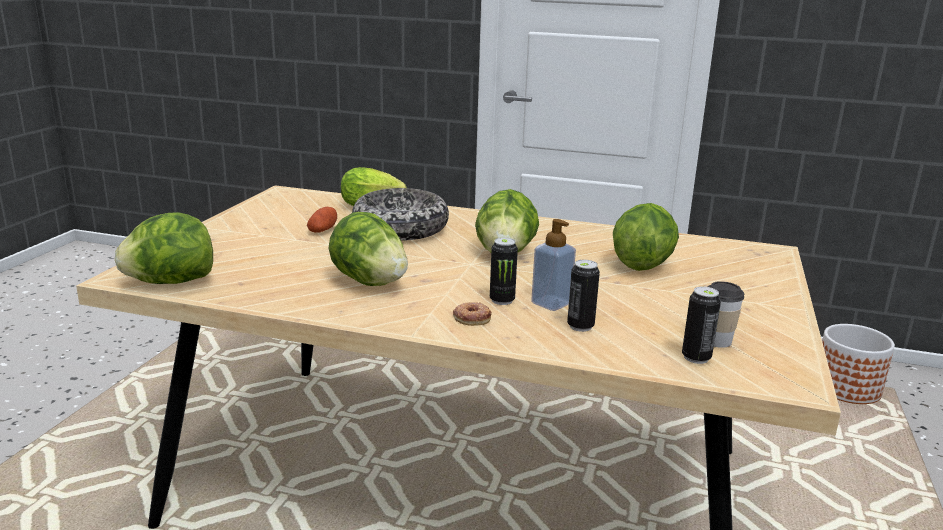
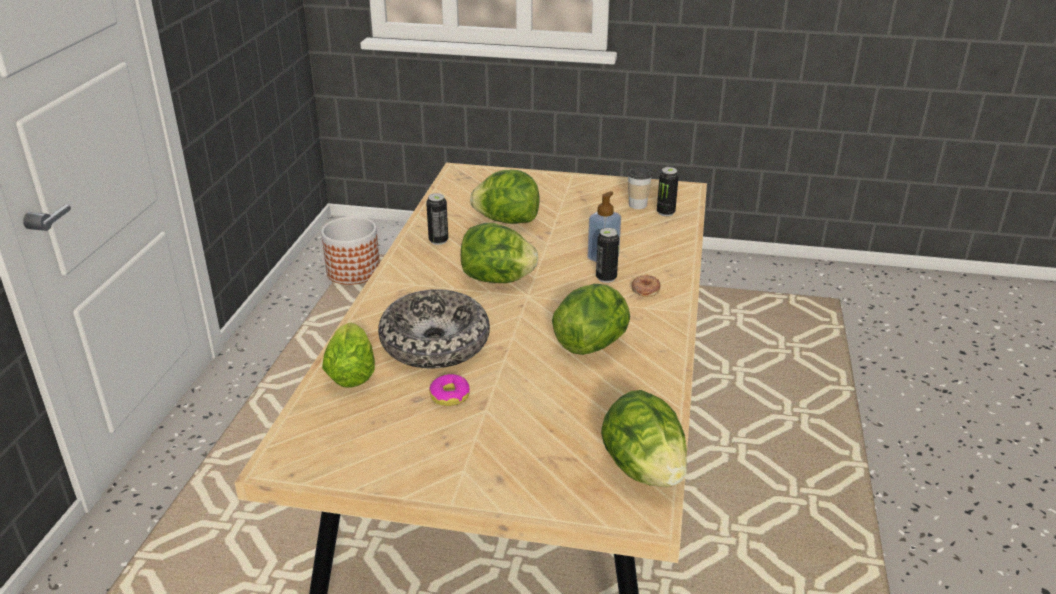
camera: 95 degrees left, 10 degrees up
(323, 230) = (450, 395): potato -> donut
(580, 326) = (639, 247): can -> can (438, 241)

